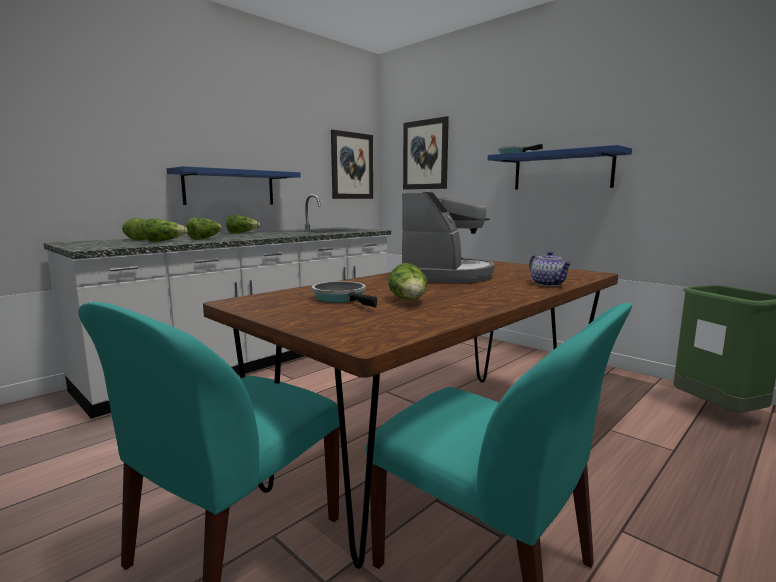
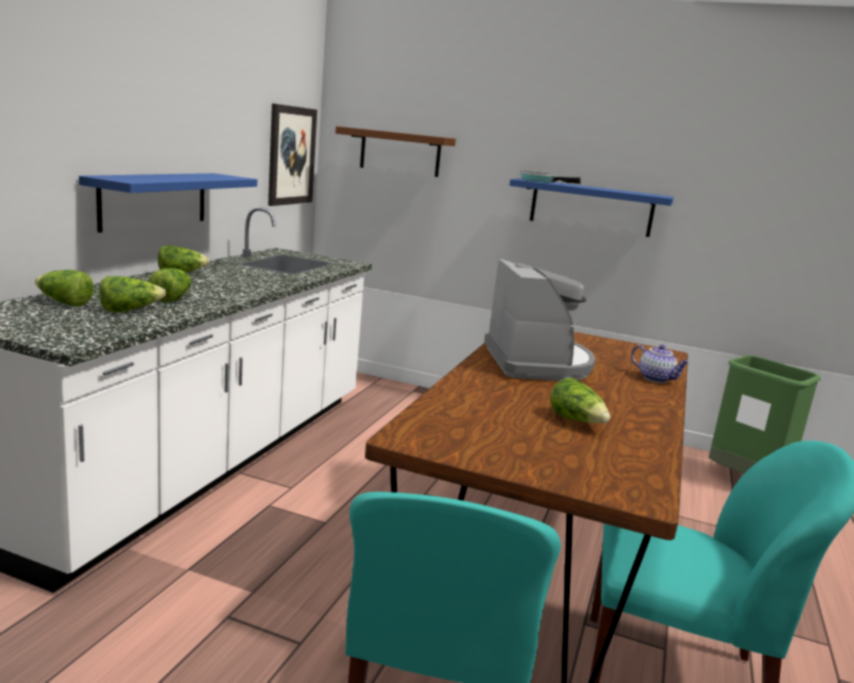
camera: 25 degrees left, 5 degrees up
(342, 299) = (507, 422): frying pan -> none
(425, 155) = (400, 152): picture -> brown shelf

